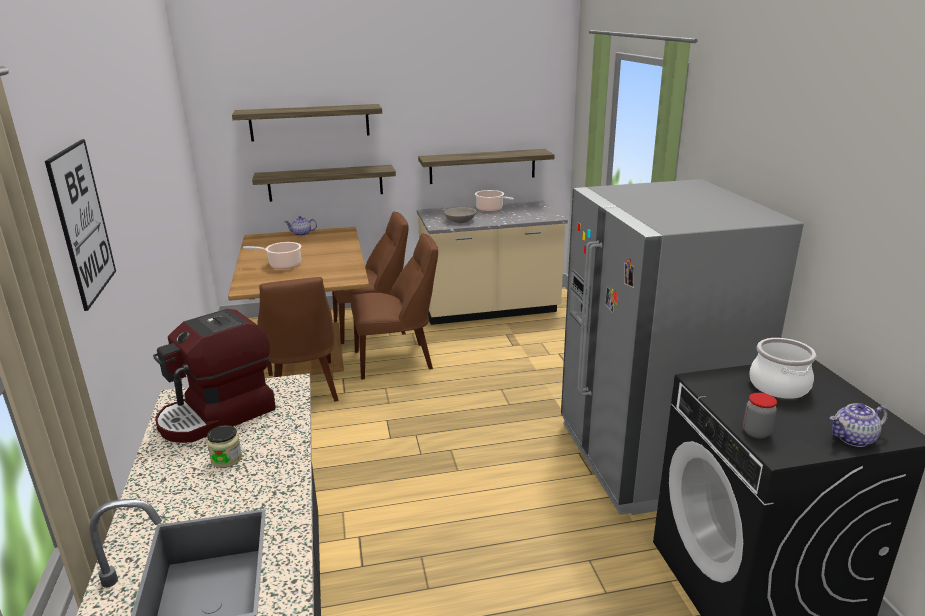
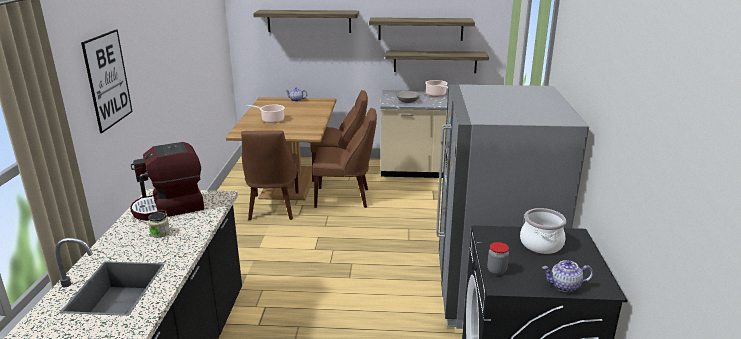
camera: 15 degrees right, 0 degrees up
(325, 183) = (317, 65): shelf -> shelf (420, 29)

